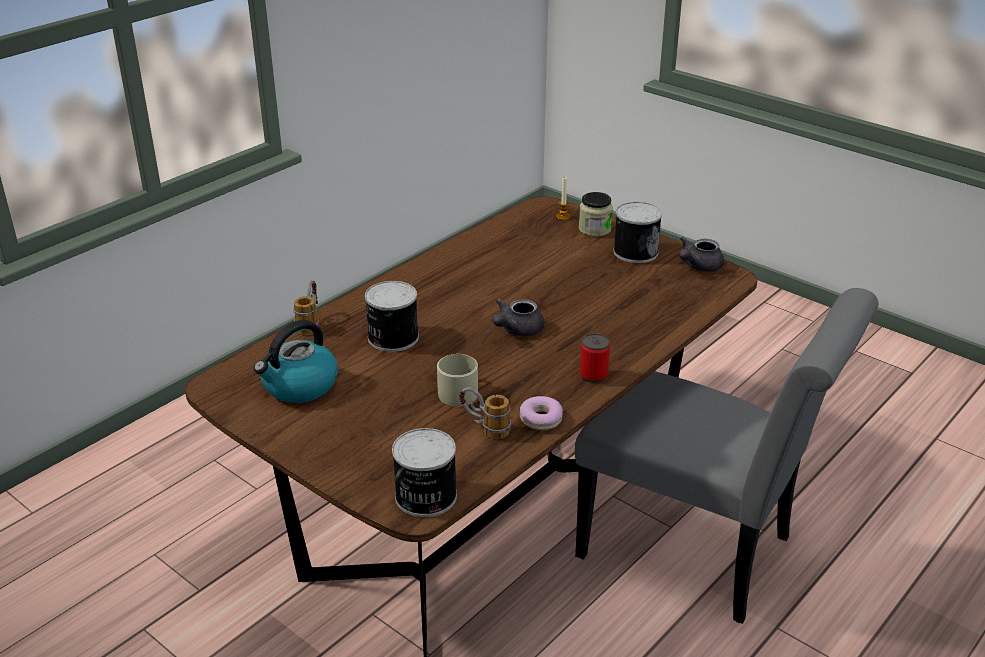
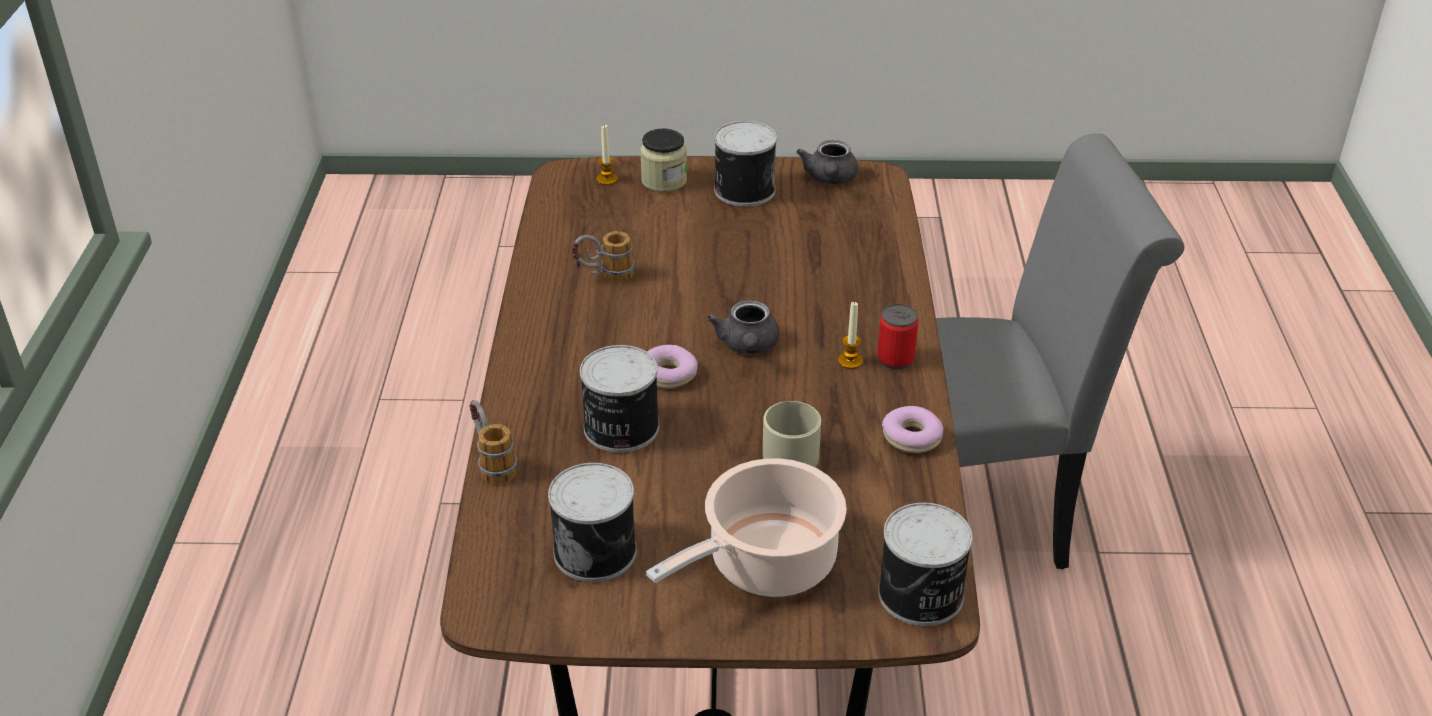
camera: 40 degrees left, 5 degrees up
(299, 386) = (597, 551): kettle -> can
(368, 436) = (765, 564): none -> cooking pot
(454, 324) = (668, 374): none -> donut
(484, 428) = (872, 481): mug -> mug (604, 277)
(564, 364) = (850, 361): none -> candle

